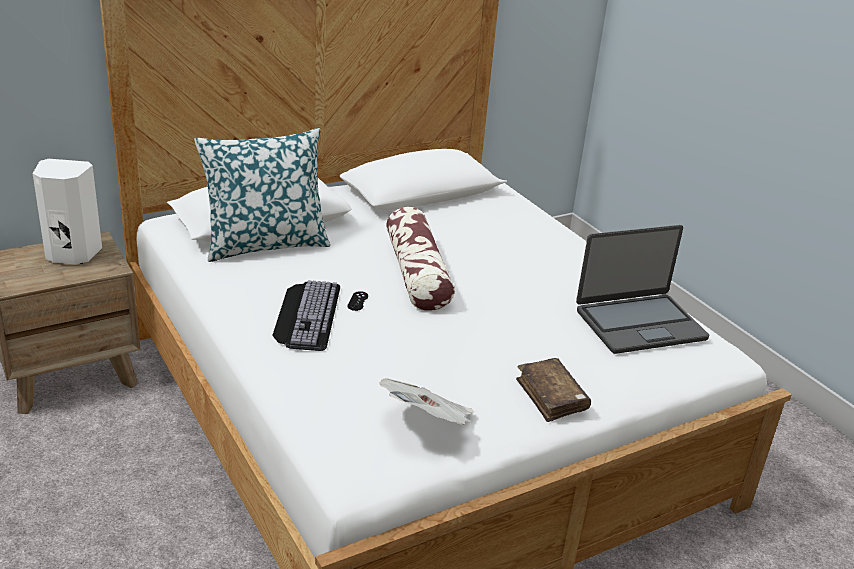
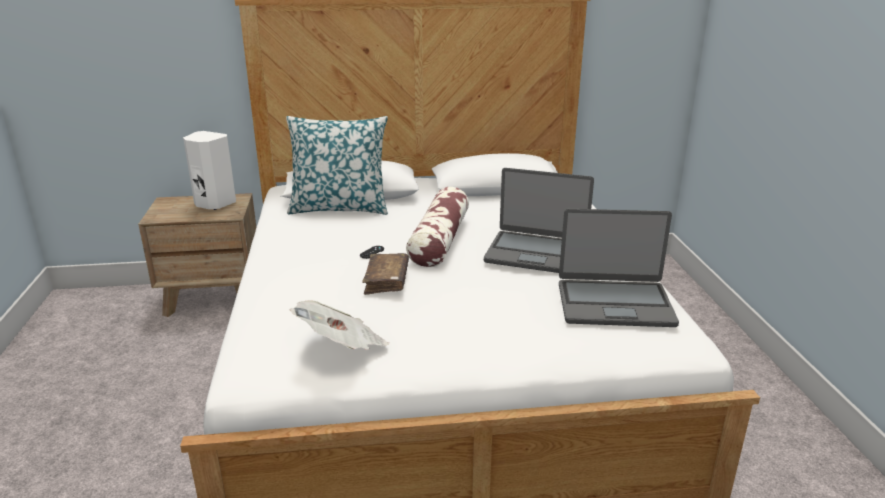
camera: 25 degrees right, 5 degrees down
(306, 314) = (323, 255): keyboard -> none
(529, 276) = (536, 253): none -> laptop
(551, 397) = (476, 348): brown book -> brown book (386, 280)

